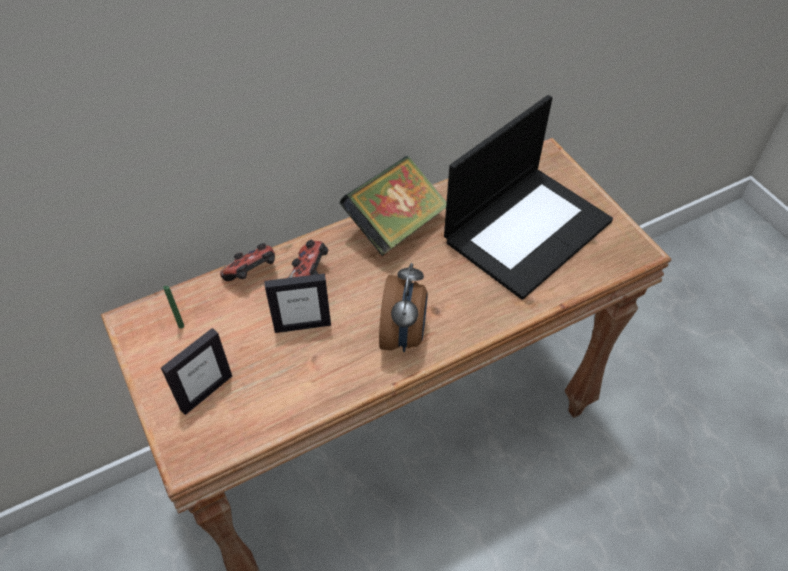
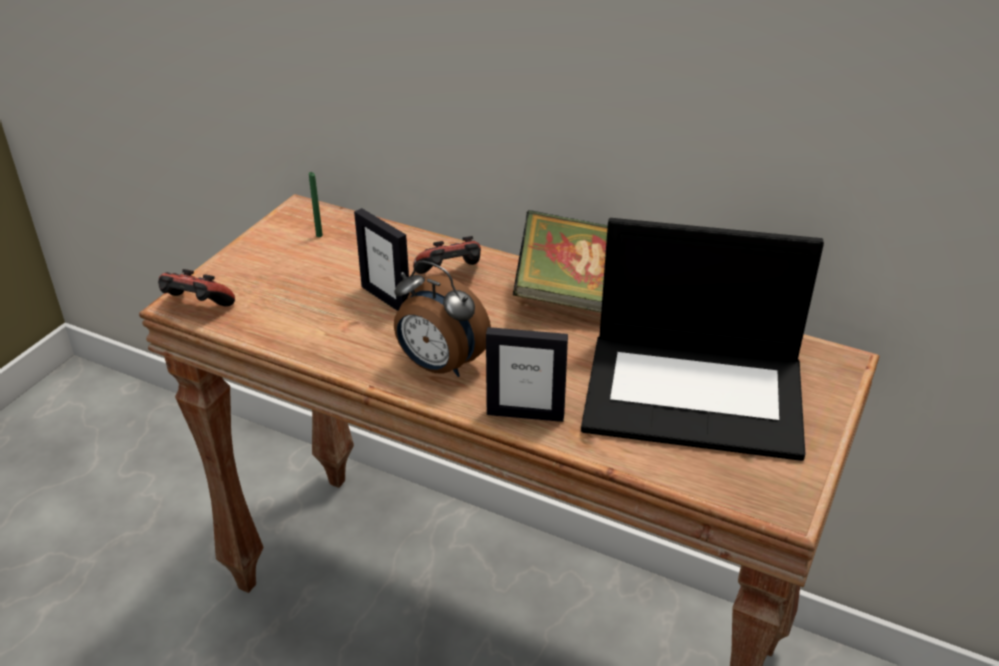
camera: 55 degrees right, 15 degrees down
(206, 392) = (260, 281): picture frame -> picture frame (525, 414)
(253, 274) = (417, 244): game controller -> game controller (197, 307)
(404, 335) = (439, 366): alarm clock -> alarm clock turned 60 degrees clockwise

